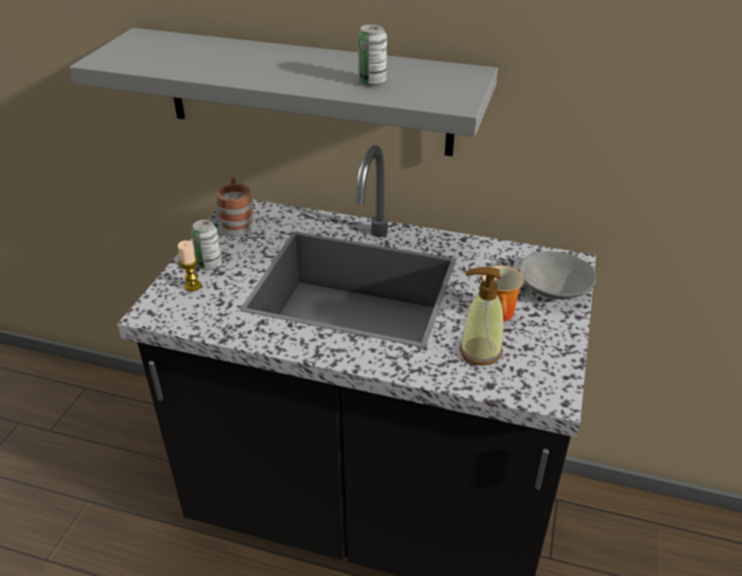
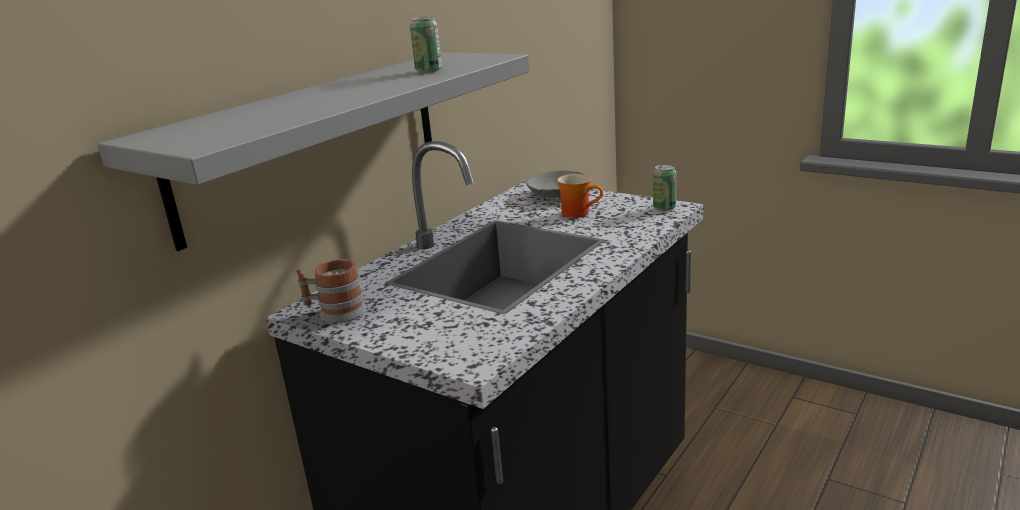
camera: 70 degrees left, 15 degrees down
(193, 286) = (441, 339): candle -> none
(209, 264) = (406, 329): can -> can (664, 208)
(480, 351) = (619, 222): soap dispenser -> none

